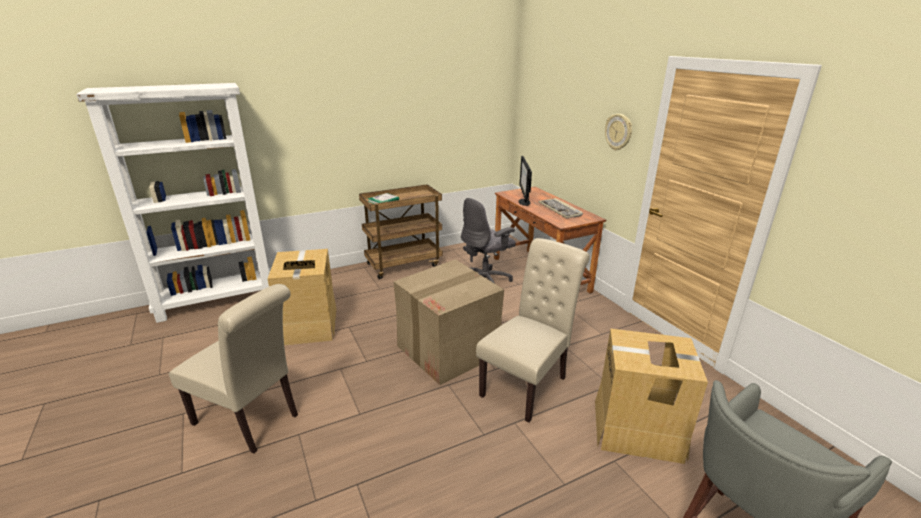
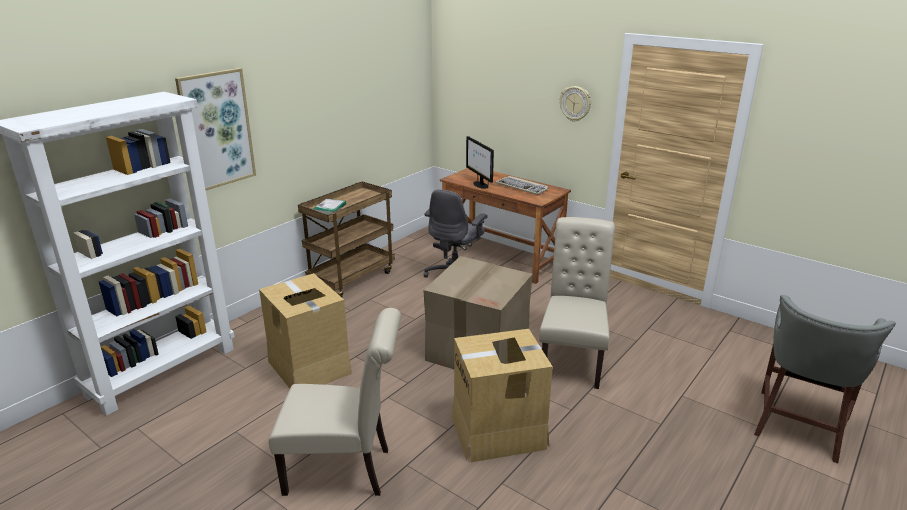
camera: 25 degrees left, 0 degrees up
(285, 120) = (217, 129): none -> picture
(638, 430) = (681, 368): cardboard box -> cardboard box (499, 432)

